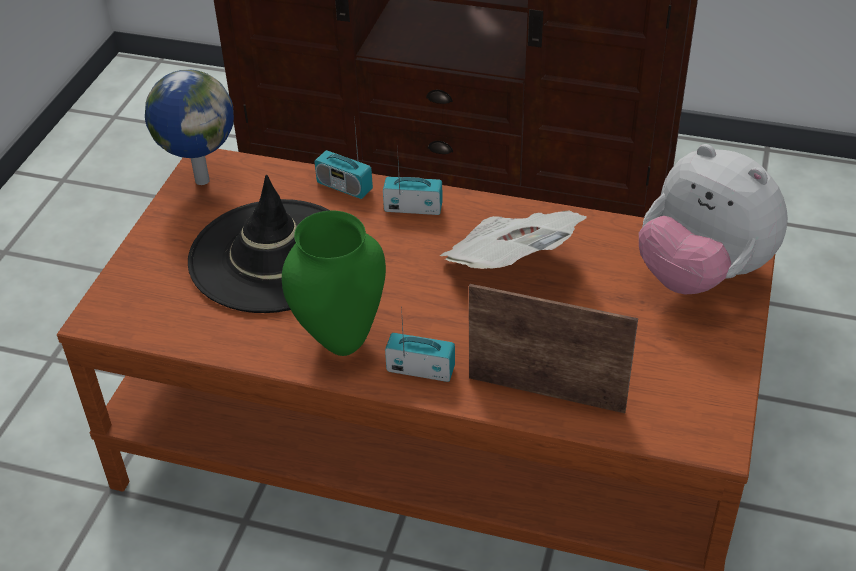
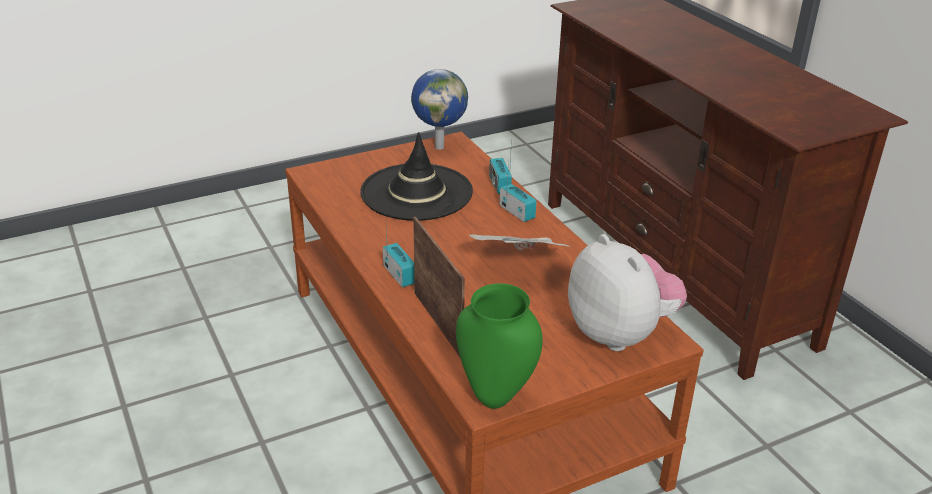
camera: 45 degrees right, 10 degrees down
(340, 340) = (386, 241): green vase -> green vase (496, 396)
(701, 274) = (620, 334): plush toy -> plush toy turned 150 degrees clockwise

